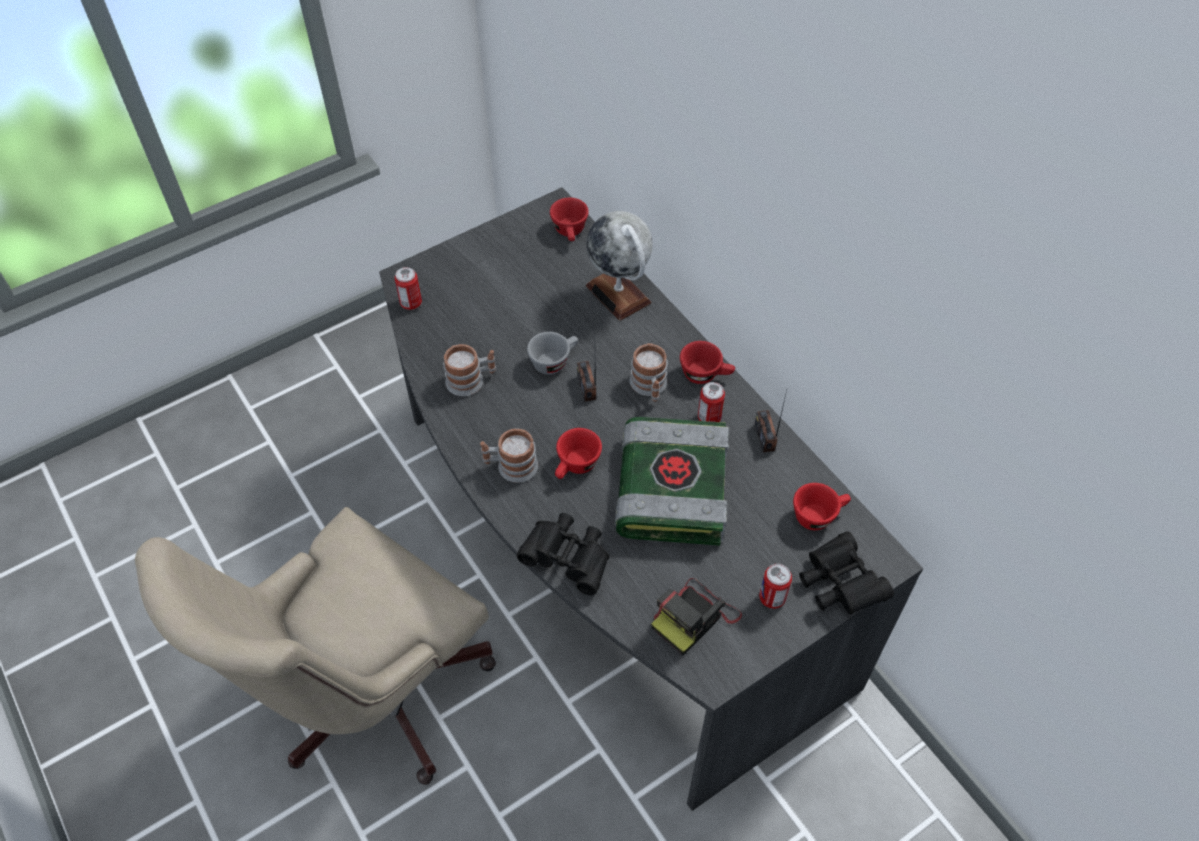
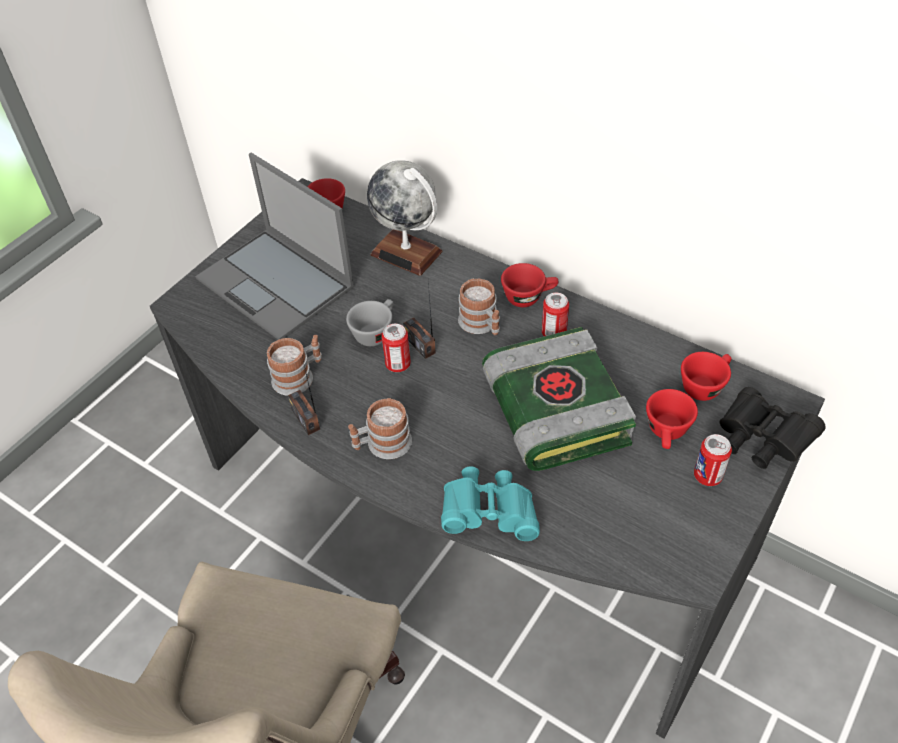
camera: 20 degrees left, 5 degrees down
(411, 303) = (198, 324): can -> can (398, 364)
(492, 286) = (276, 283): none -> laptop
(568, 559) = (489, 514): black binoculars -> turquoise binoculars
(576, 467) = (449, 422): red cup -> red cup (667, 433)
(694, 617) = (645, 522): camera -> none
(765, 436) = (615, 333): radio -> radio (306, 418)

